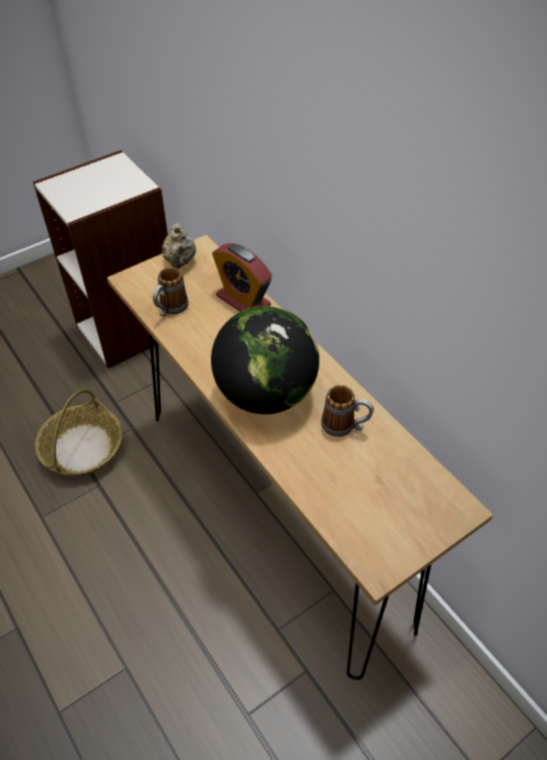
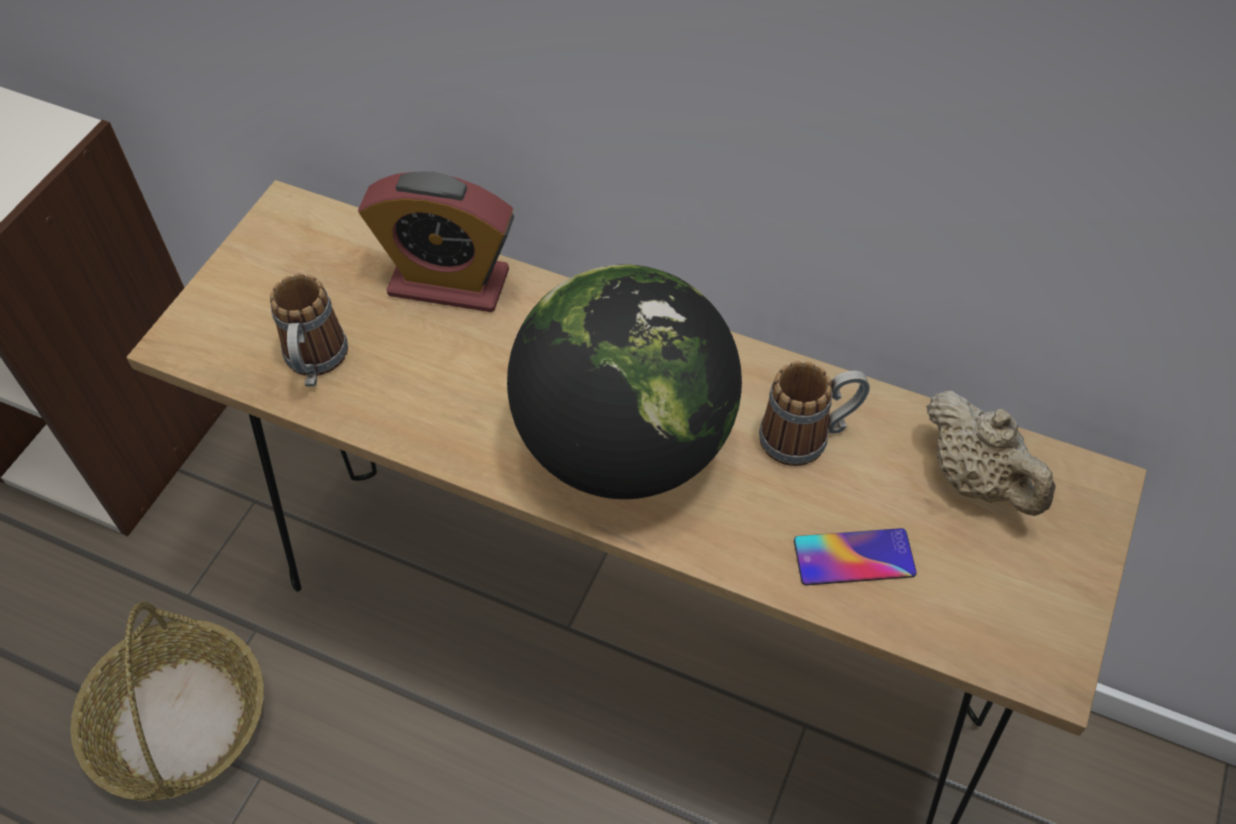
camera: 30 degrees left, 5 degrees up
(180, 262) = (263, 258): beige teapot -> beige teapot (977, 480)
(327, 482) = (854, 557): none -> phone

